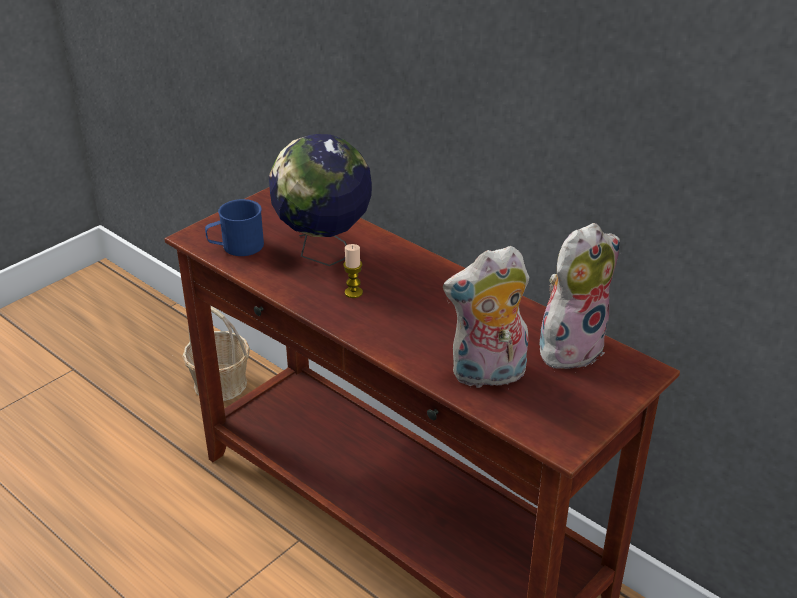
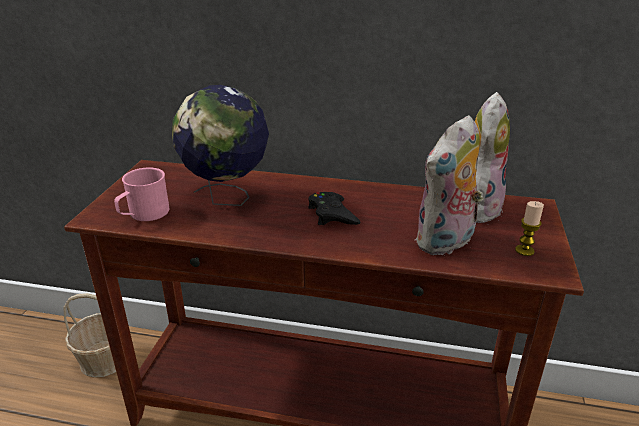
camera: 30 degrees left, 5 degrees down
(236, 247) = (144, 214): blue mug -> pink mug
(353, 292) = (280, 218): candle -> candle (524, 250)
(407, 305) = (332, 214): none -> black game controller

